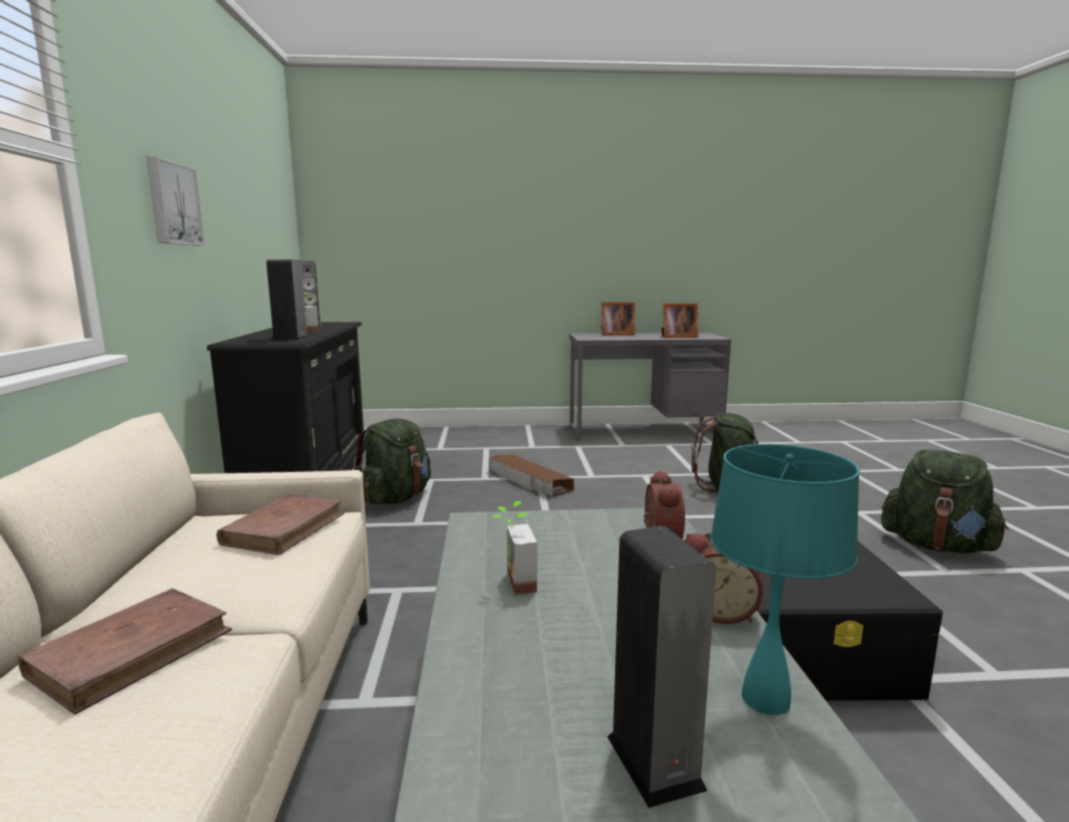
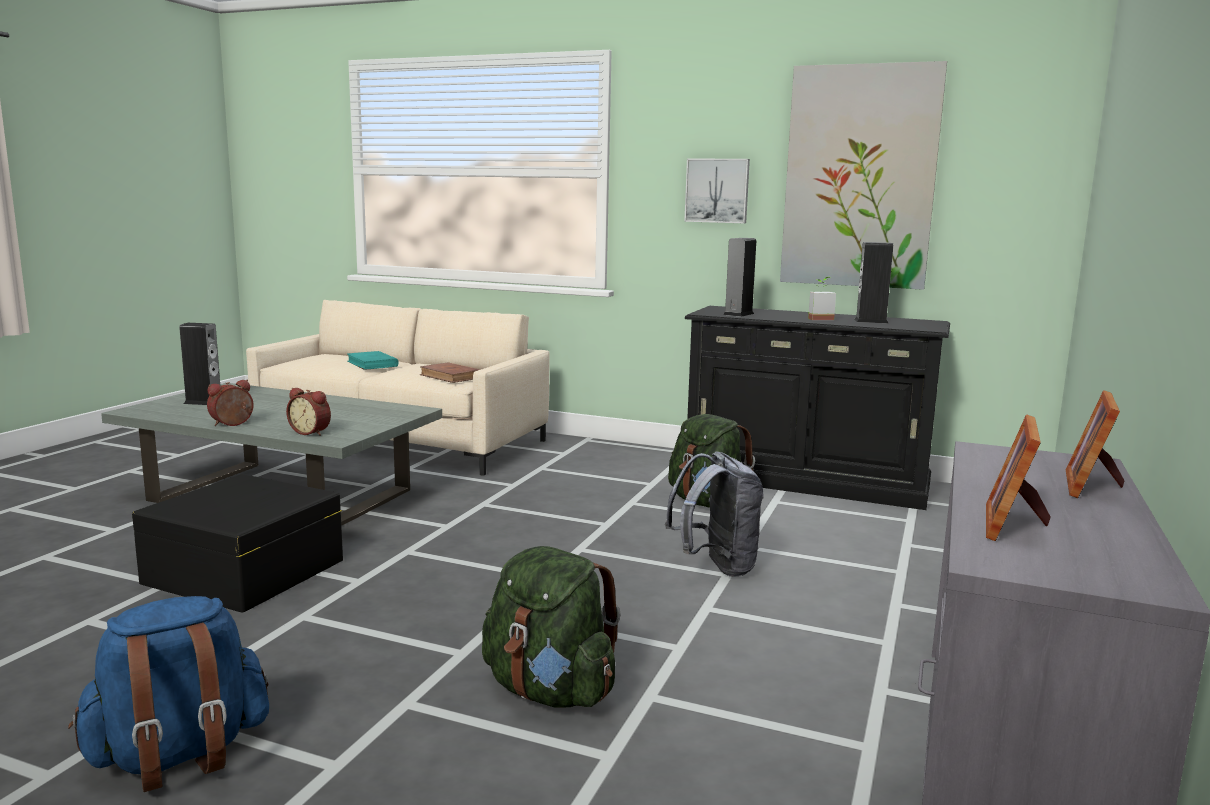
camera: 115 degrees right, 0 degrees up
(132, 652) = (372, 364): brown book -> turquoise book
(239, 202) = (859, 177): none -> picture
(512, 583) = (334, 405): potted plant -> none
(529, 481) = (716, 567): brown storage box -> grey backpack
(765, 698) = (185, 416): turquoise table lamp -> none
(936, 546) = (179, 755): green backpack -> blue backpack

